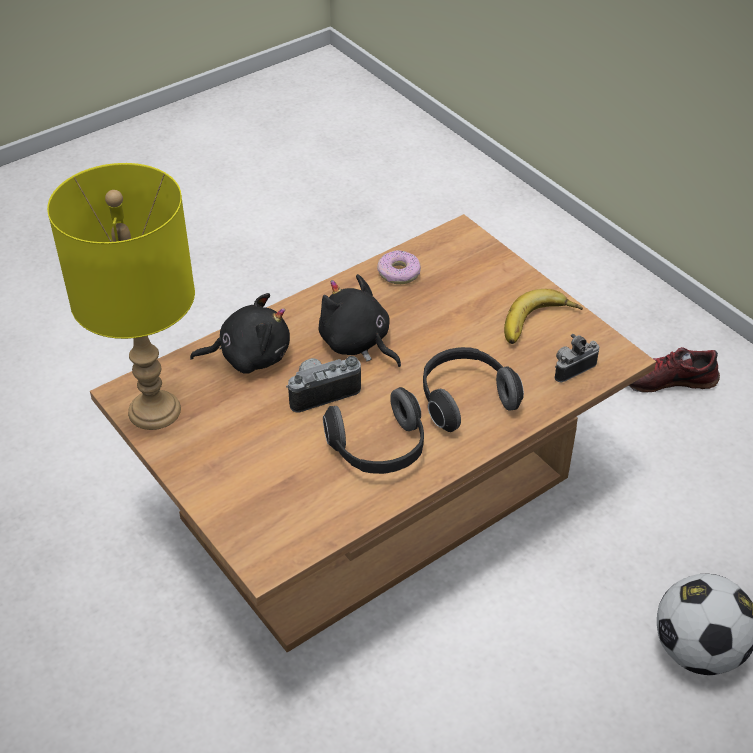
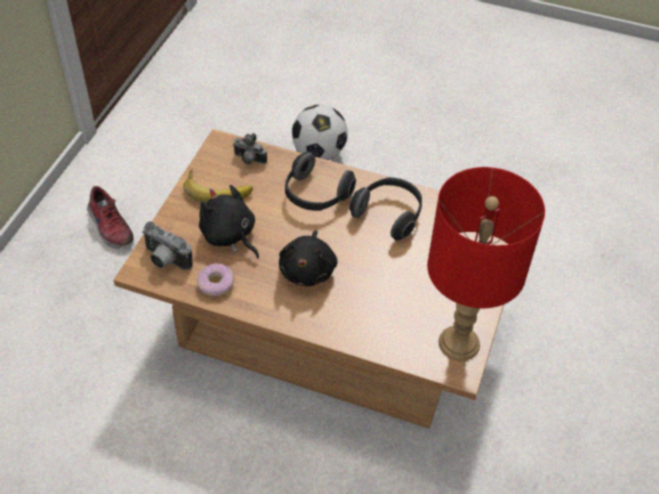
camera: 125 degrees left, 5 degrees up
(153, 410) = (459, 343): yellow table lamp -> red table lamp
(250, 356) = (368, 321): black plush toy -> black plush toy (229, 236)
(322, 392) = (367, 265): camera -> camera (164, 260)

